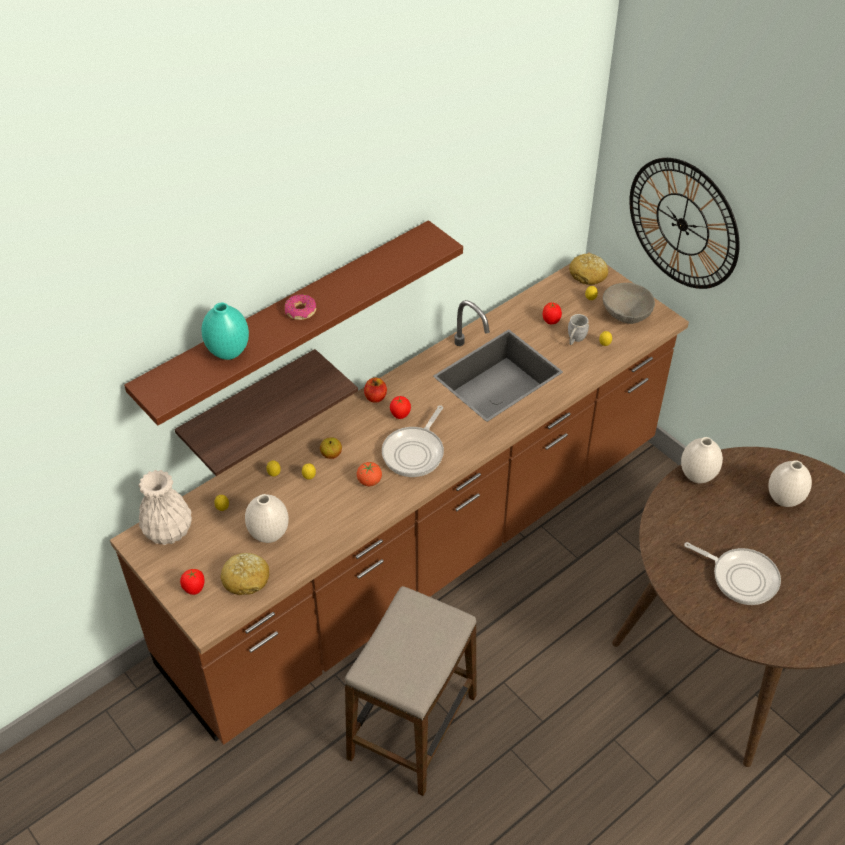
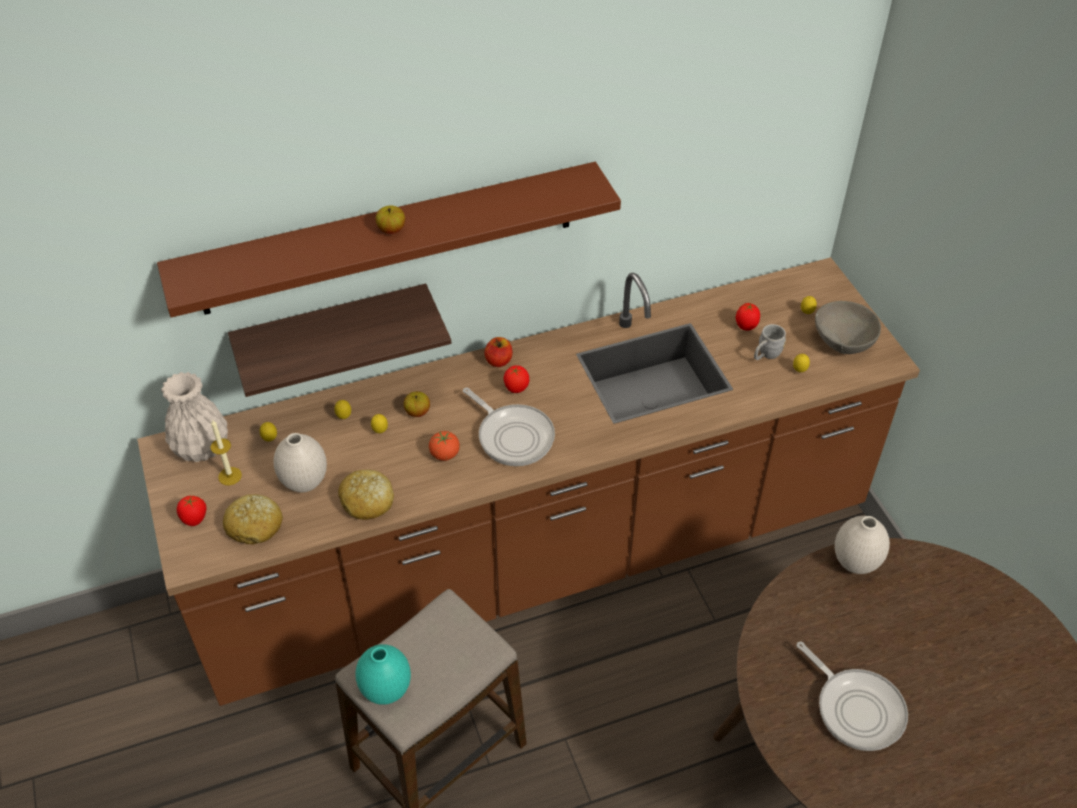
camera: 20 degrees right, 0 degrees up
(204, 547) = (230, 476): none -> candle
(228, 352) = (286, 255): turquoise vase -> turquoise vase (386, 690)
(300, 311) = (391, 230): donut -> apple
(415, 452) = (513, 436): frying pan -> frying pan turned 90 degrees counterclockwise
(588, 275) = (817, 284): bread -> bread (367, 501)
(682, 224) = (932, 242): wall clock -> none
(783, 499) = (957, 626): white vase -> none

